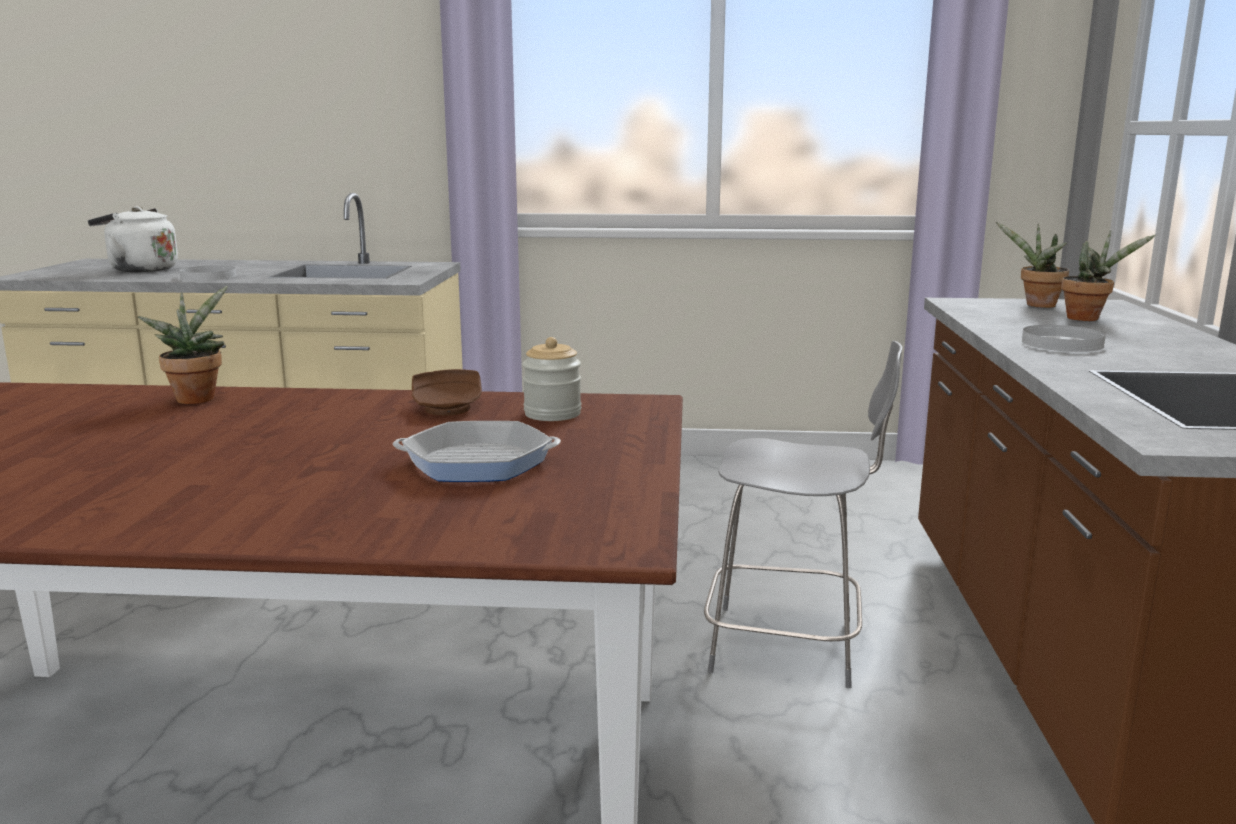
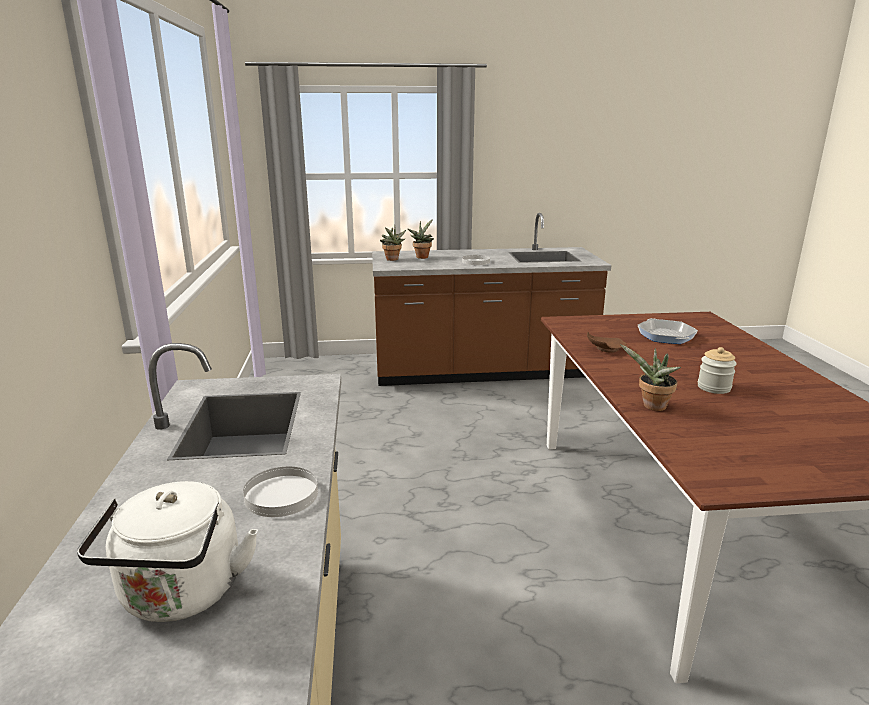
camera: 100 degrees left, 5 degrees up
(552, 414) = (593, 332): jar -> jar (714, 387)
(789, 646) = (490, 418): grey chair -> none

